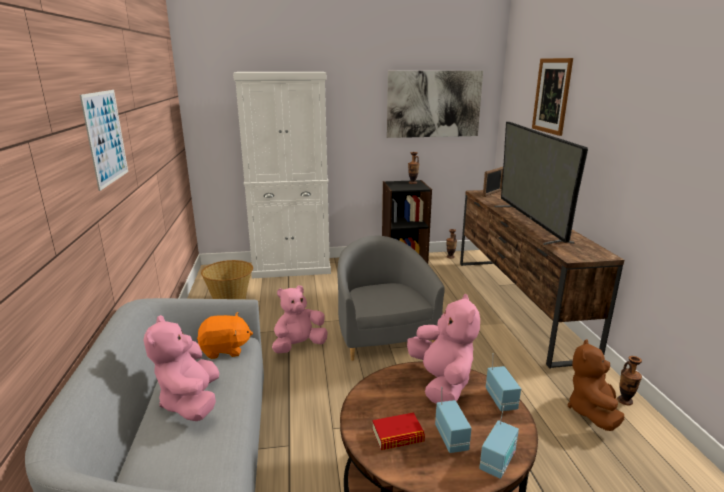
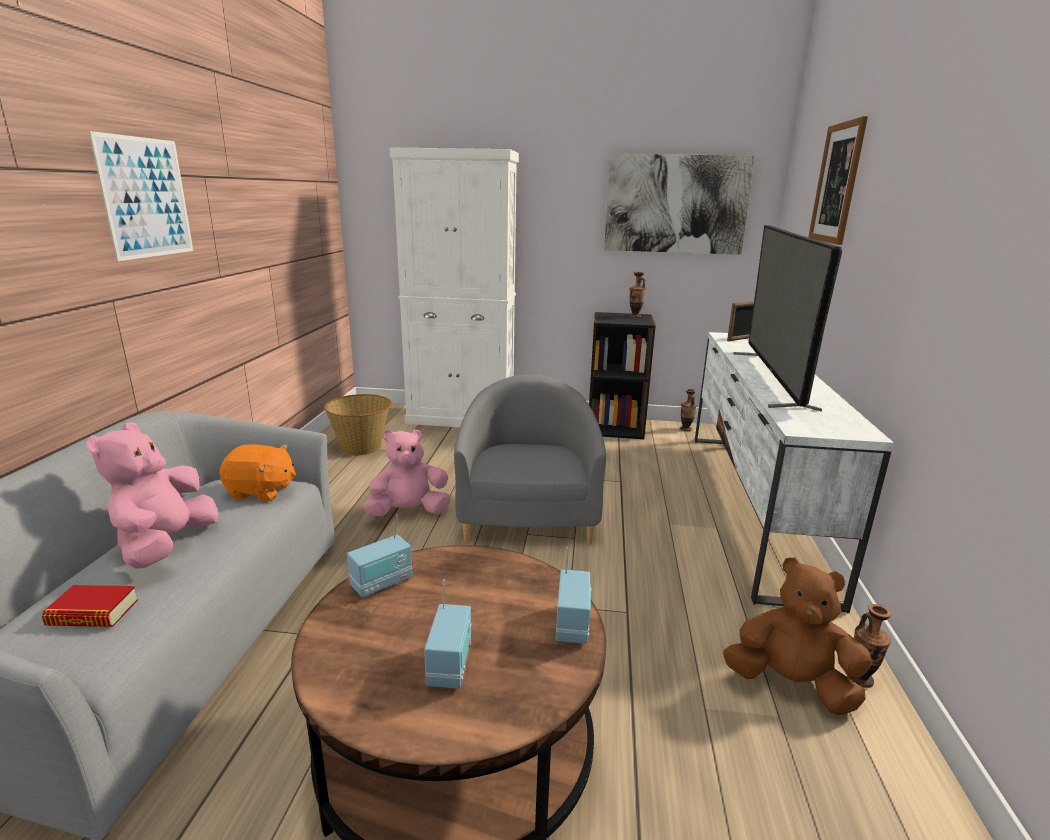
camera: 15 degrees right, 0 degrees up
(397, 436) = (374, 644): book -> book (93, 613)
(442, 383) = (500, 582): pink plush toy -> none
(498, 462) = (493, 718): radio -> radio (382, 583)
(517, 304) = (751, 505): brown tv stand -> white tv stand
(592, 412) = (791, 684): brown plush toy -> brown plush toy turned 75 degrees clockwise

